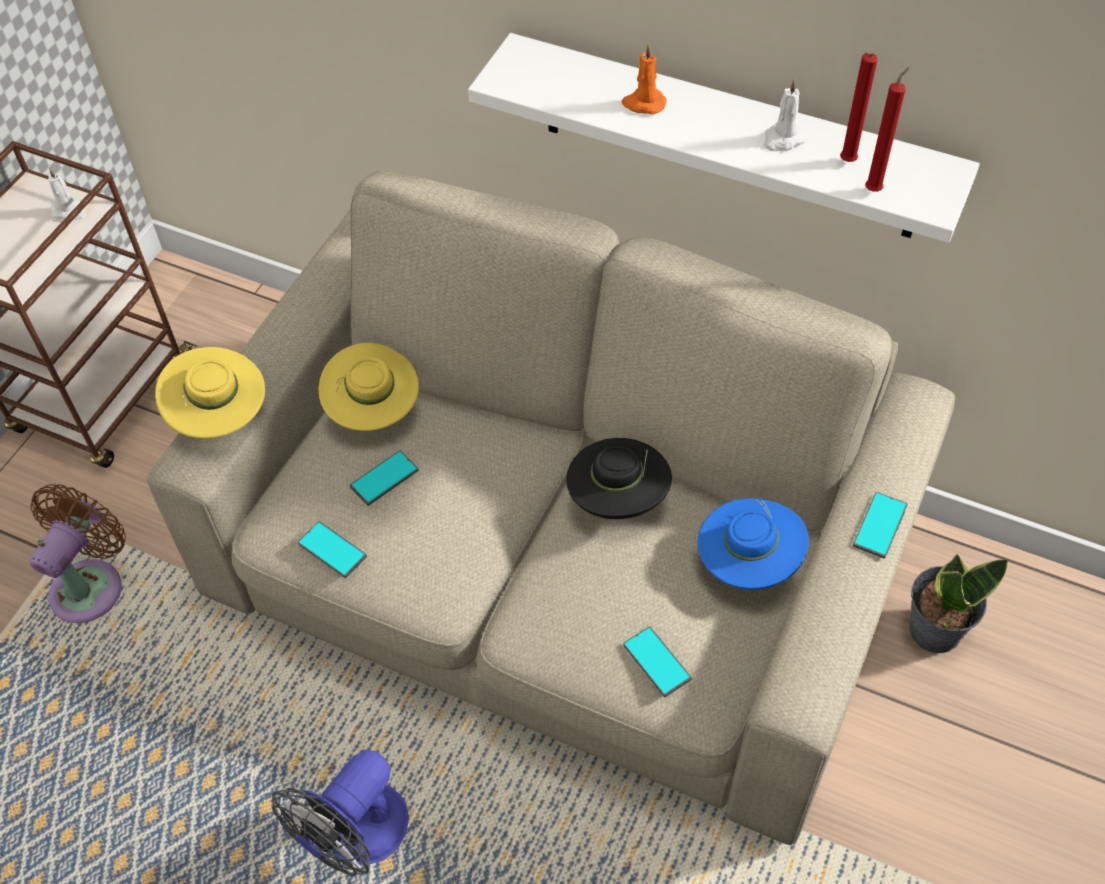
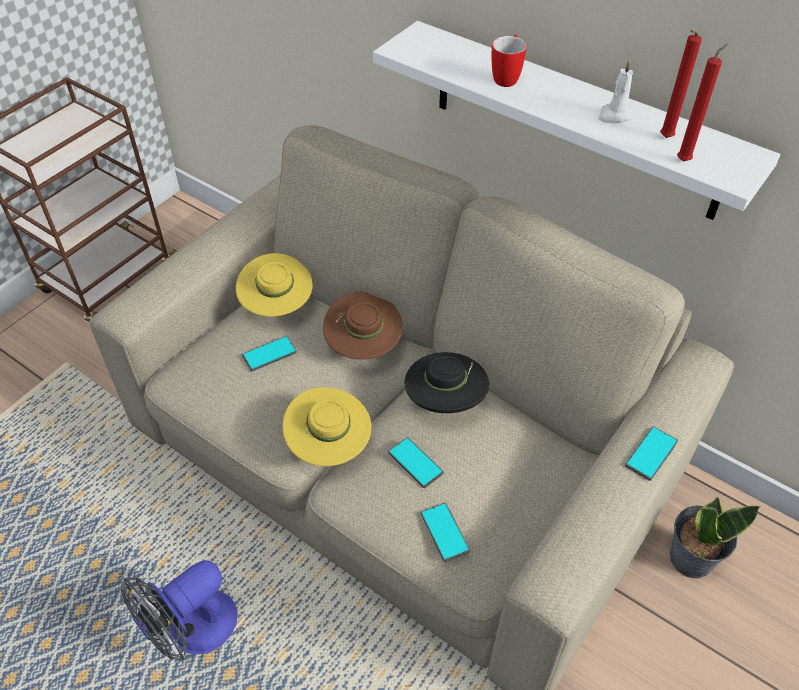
camera: 10 degrees right, 5 degrees down
(70, 212) = (94, 131): white candle -> none
(91, 585) = (59, 404): brown fan -> none
(220, 417) = (154, 285): yellow hat -> yellow hat (329, 445)
(332, 550) = (215, 399): phone -> phone (415, 463)
(498, 445) = (363, 346): none -> brown hat
(643, 103) = (507, 77): orange candle -> mug
(748, 563) = (538, 468): blue hat -> none

